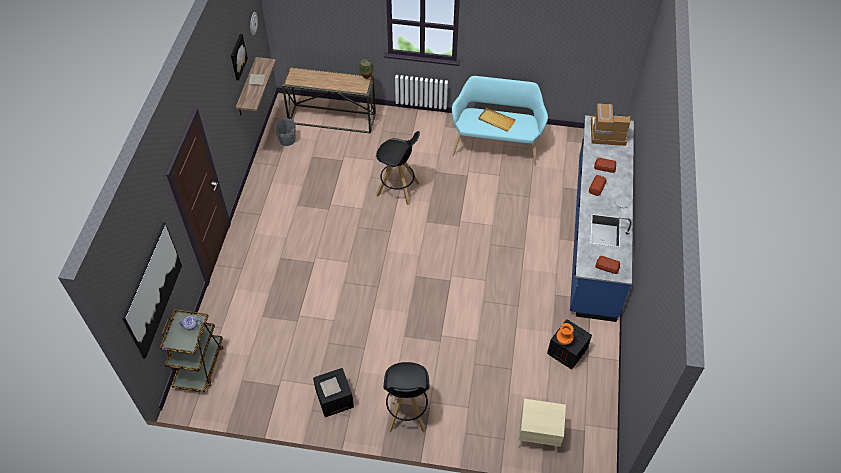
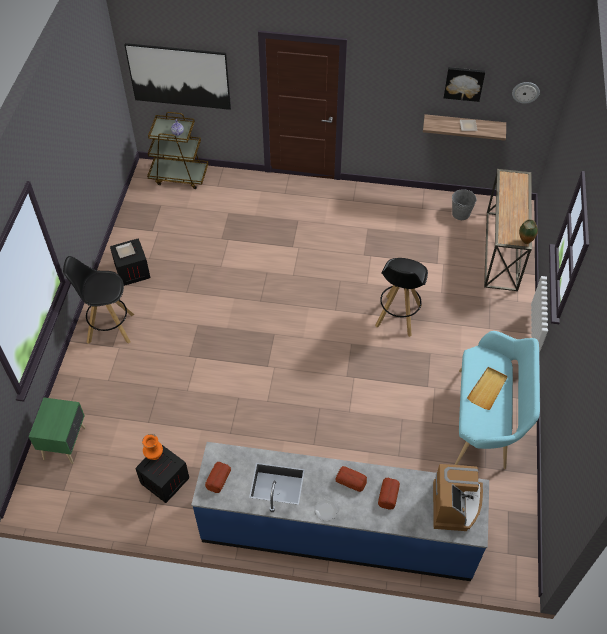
camera: 90 degrees right, 0 degrees up
(537, 435) = (66, 443): beige nightstand -> green nightstand

